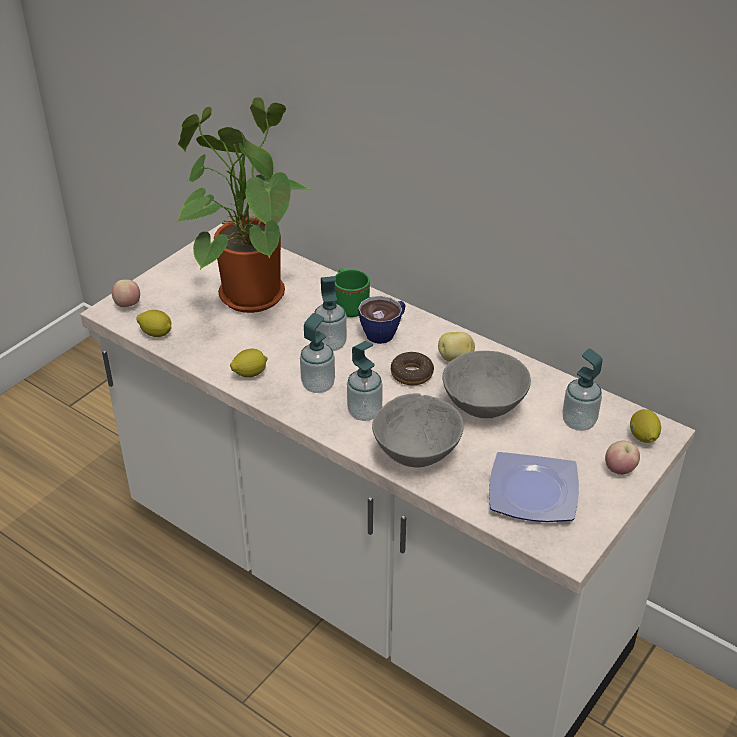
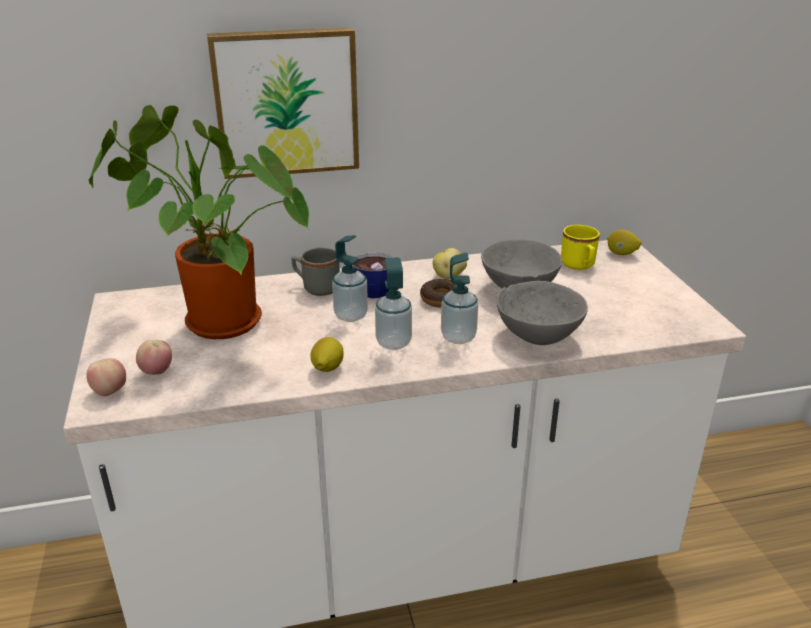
camera: 50 degrees left, 10 degrees down
(156, 333) = (184, 394): lemon -> none
(349, 305) = (316, 287): green mug -> grey mug
(371, 133) = (286, 102): none -> picture
(534, 494) = (637, 312): plate -> none
(578, 422) = (579, 266): soap dispenser -> yellow mug
(619, 470) = (645, 274): apple -> apple (157, 372)

